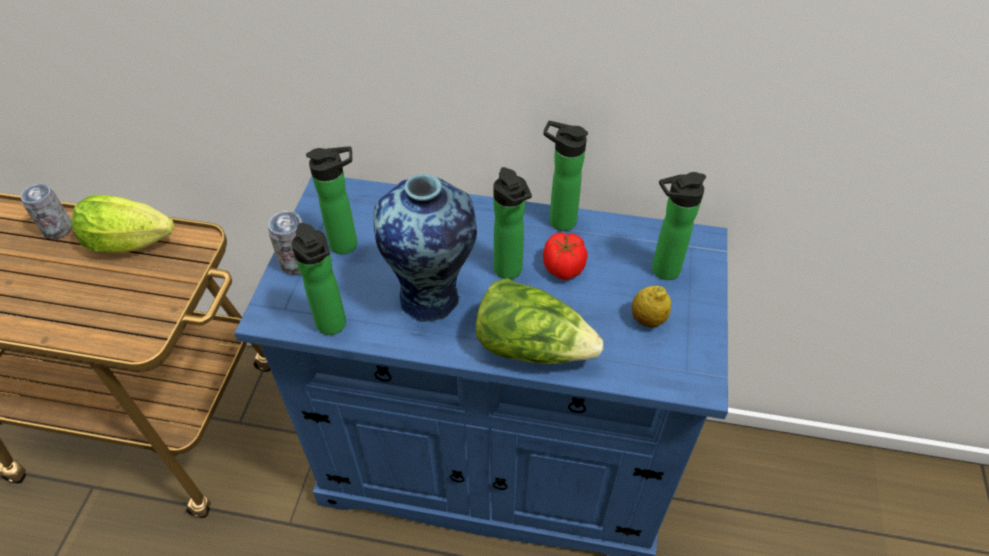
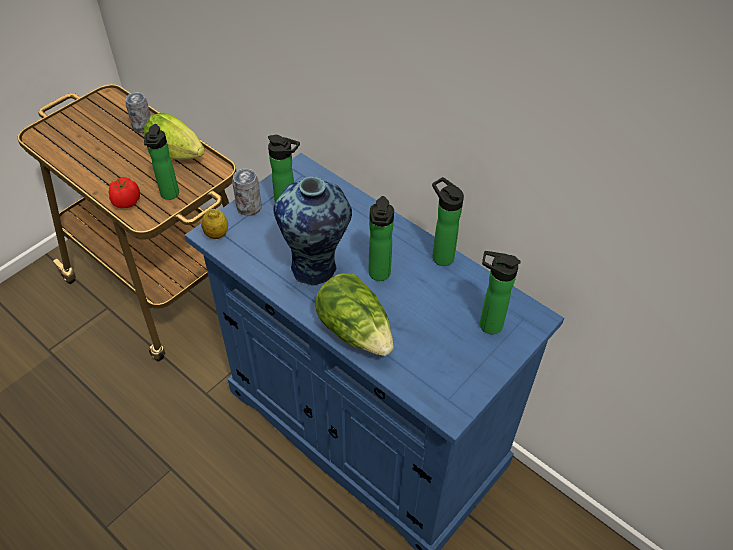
camera: 30 degrees right, 0 degrees up
(333, 327) = (242, 258): bottle -> bottle (169, 195)
(563, 268) = (417, 290): tomato -> tomato (126, 202)
(648, 319) = (449, 352): lemon -> lemon (216, 234)

